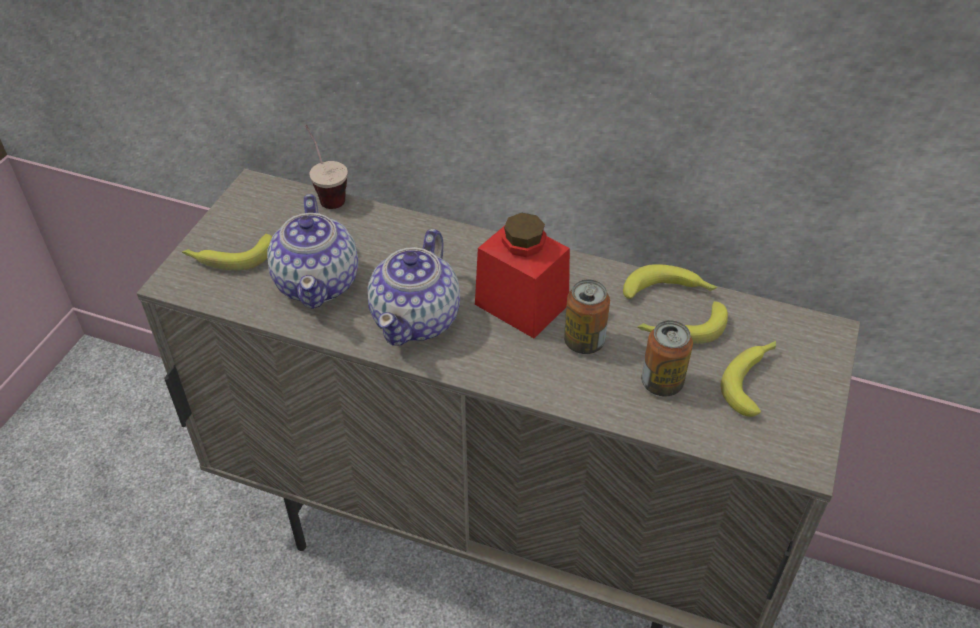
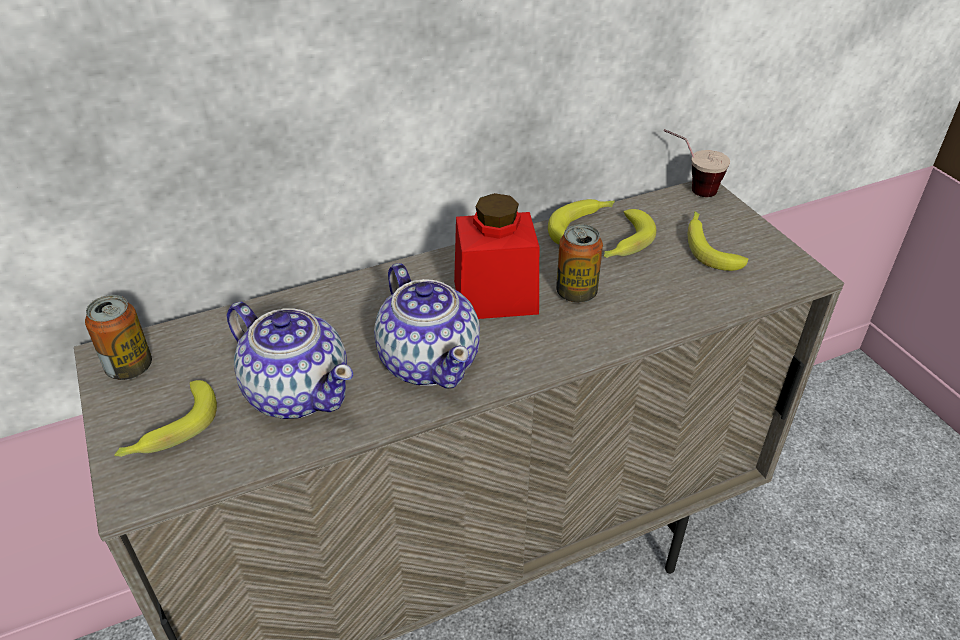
camera: 45 degrees left, 5 degrees down
(326, 193) = (199, 317): cup -> cup (688, 189)
(662, 383) = (663, 285): can -> can (130, 367)

